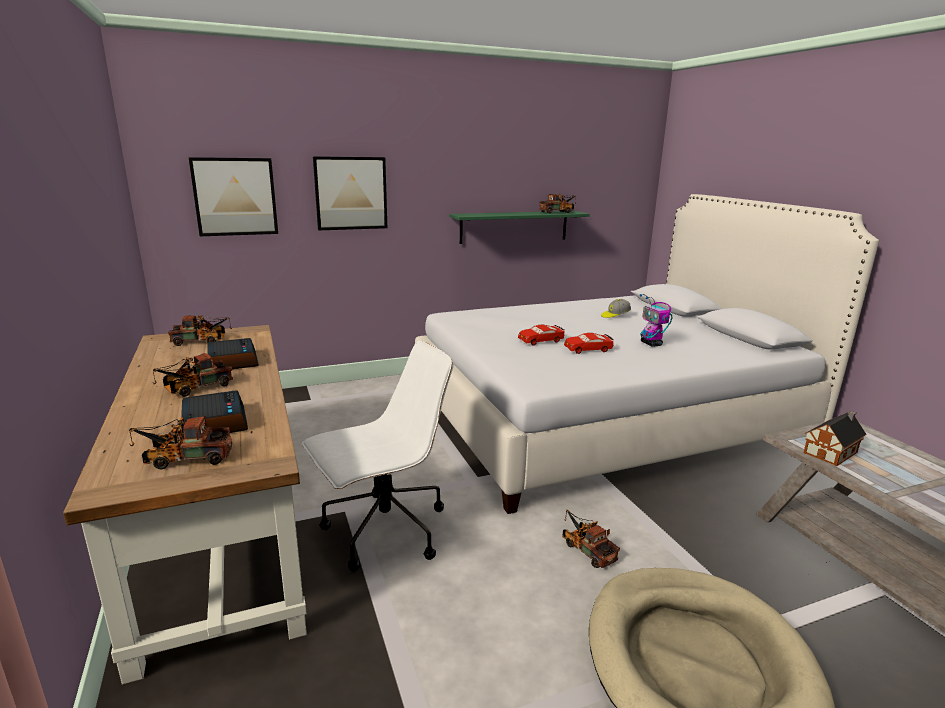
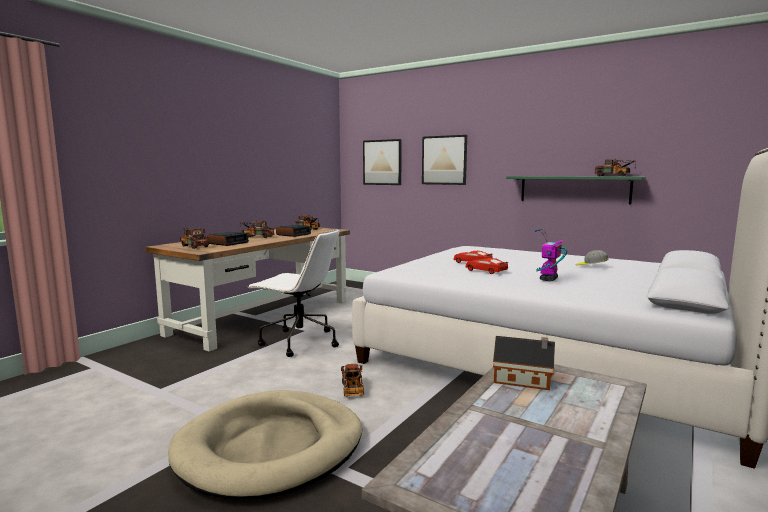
camera: 55 degrees right, 10 degrees down
(586, 549) = (352, 391): toy truck -> toy truck turned 150 degrees clockwise

